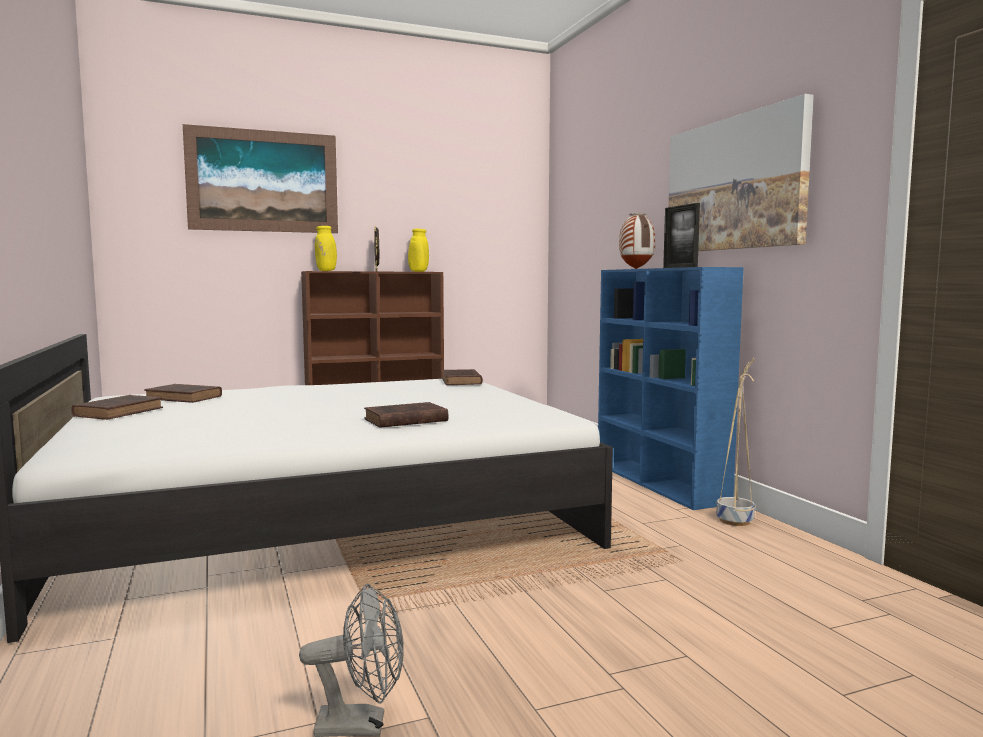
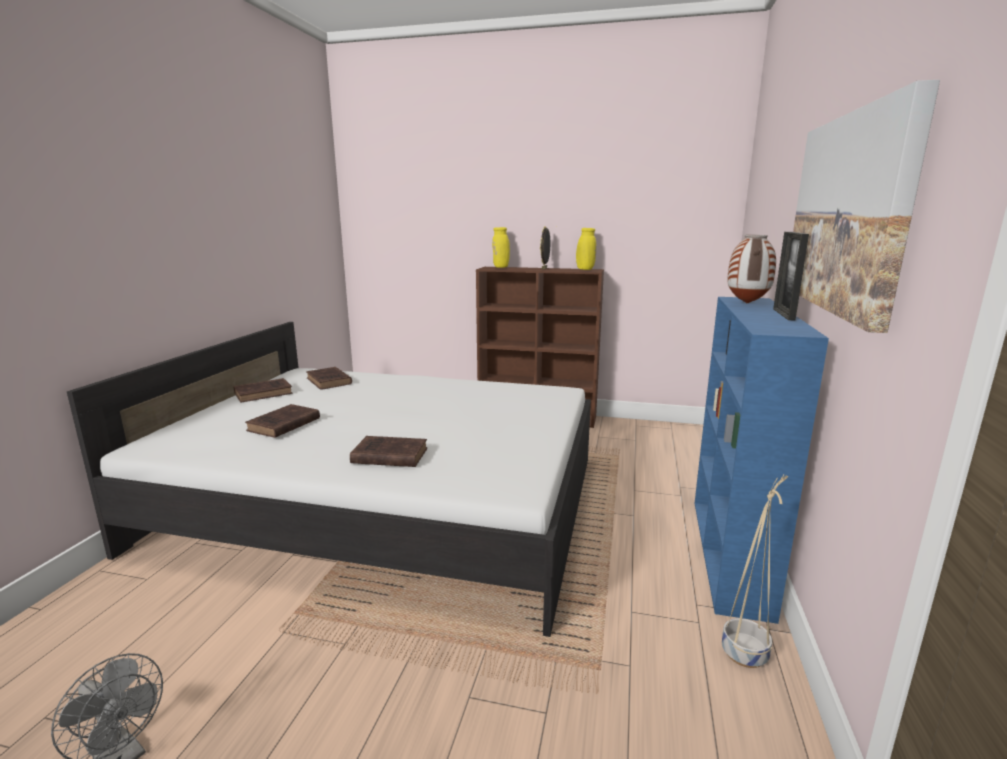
camera: 35 degrees right, 10 degrees up
(263, 181) = (456, 188): picture -> none
(461, 381) = (551, 397): brown book -> brown book (282, 425)

